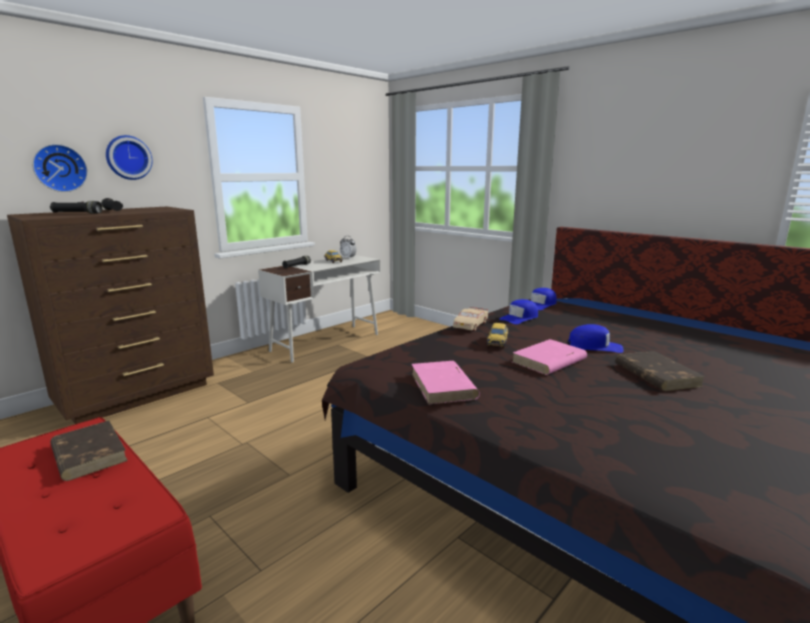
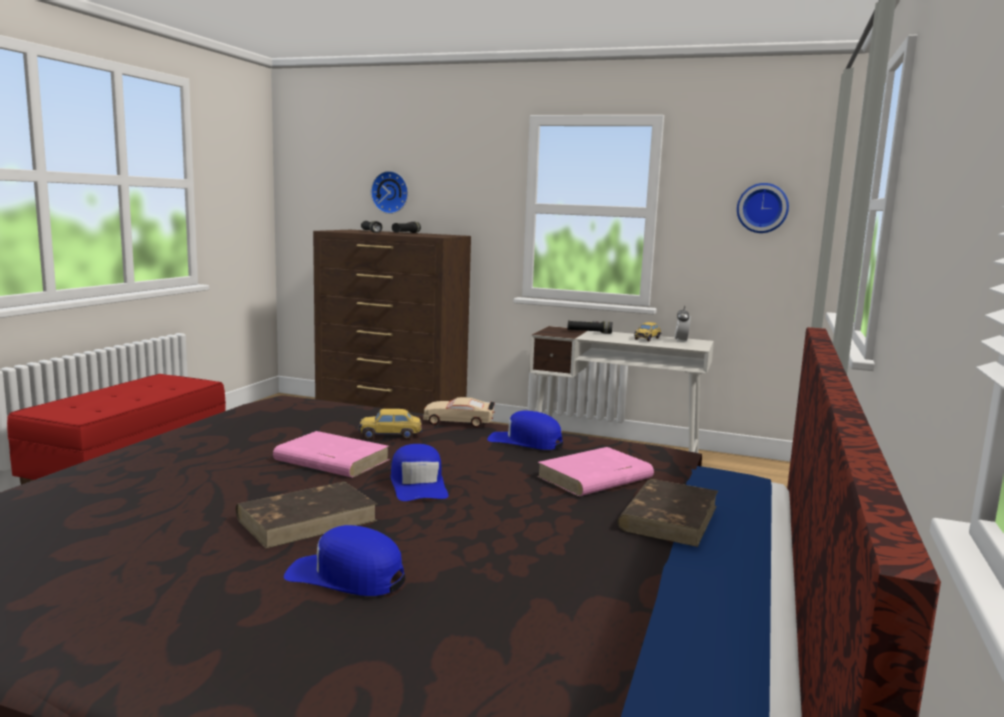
camera: 65 degrees right, 5 degrees down
(88, 453) = (163, 390): brown book -> brown book (669, 517)
(128, 157) = (445, 183): wall clock -> wall clock (762, 208)
(443, 386) = (225, 424): pink book -> pink book (594, 478)
(540, 305) = (630, 451): blue cap -> blue cap (346, 576)

